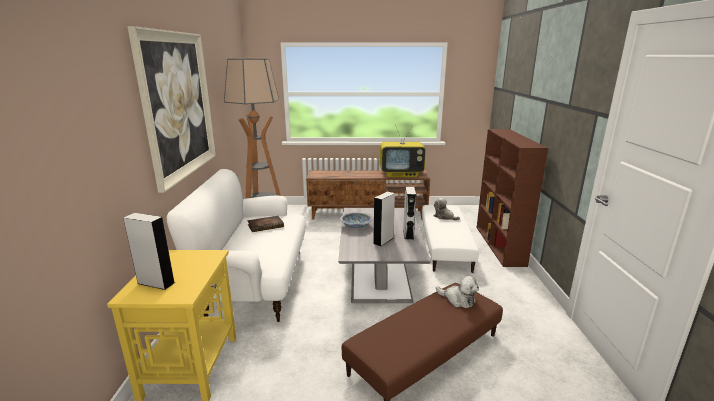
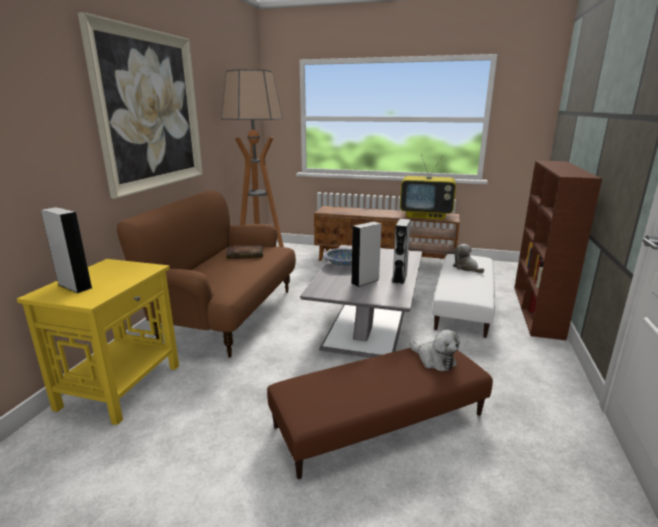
camera: 15 degrees right, 0 degrees up
(255, 282) = (227, 315): white sofa -> brown sofa

